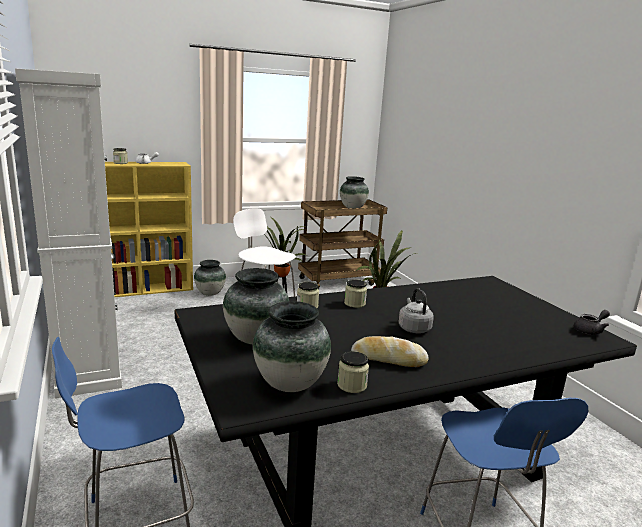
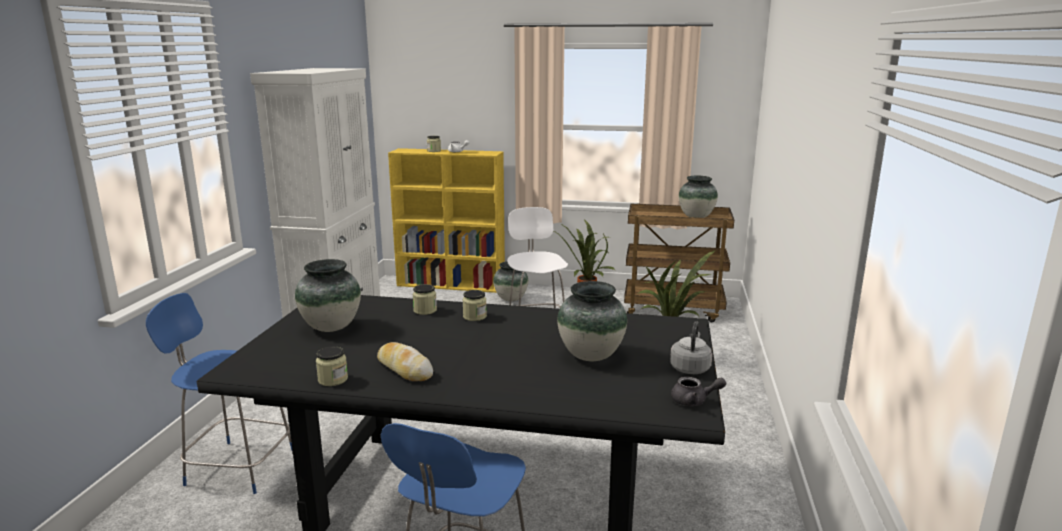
camera: 35 degrees right, 0 degrees up
(289, 384) = (291, 365): vase -> vase (590, 355)
(413, 328) = (485, 350): grey kettle -> grey kettle (690, 368)

